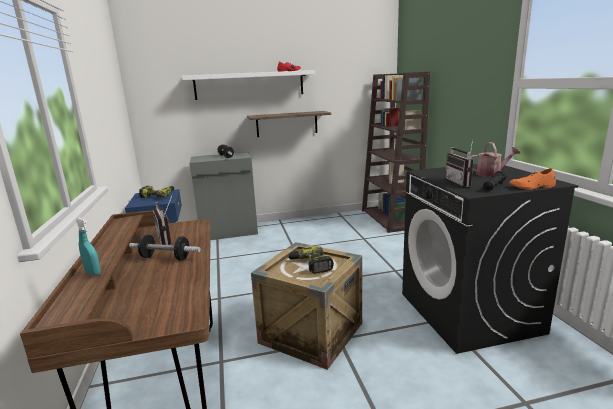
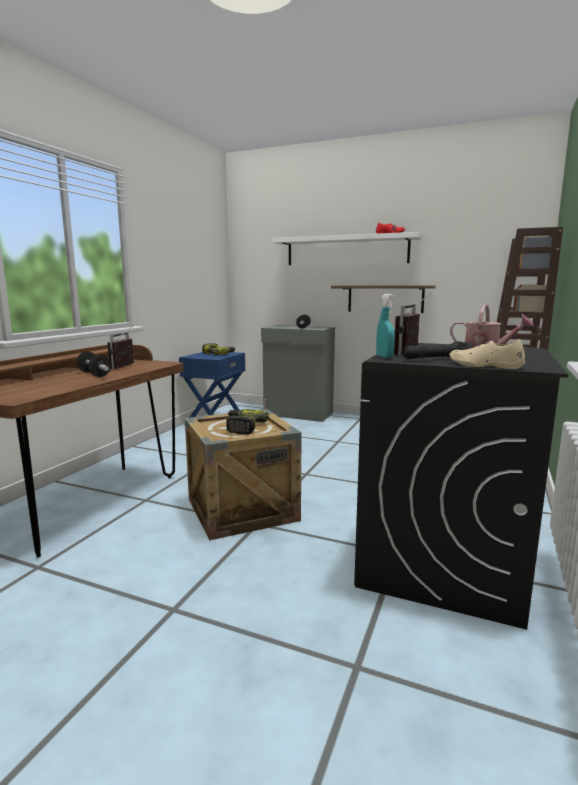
camera: 35 degrees right, 5 degrees down
(93, 273) = (19, 363): turquoise spray bottle -> turquoise spray bottle (384, 357)
(531, 187) = (485, 365): orange shoe -> beige shoe

